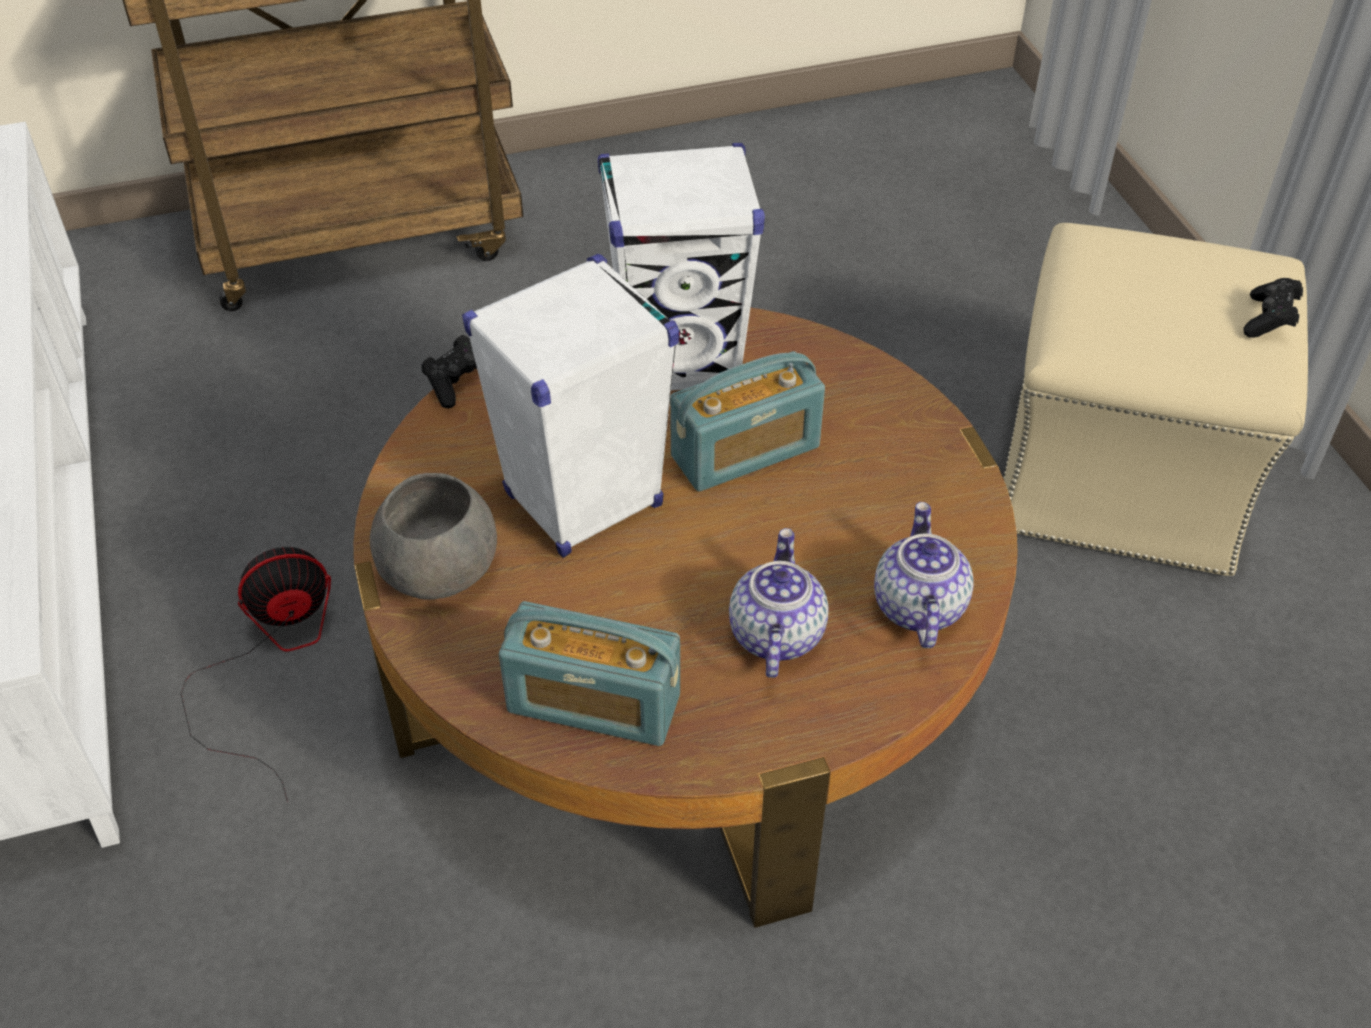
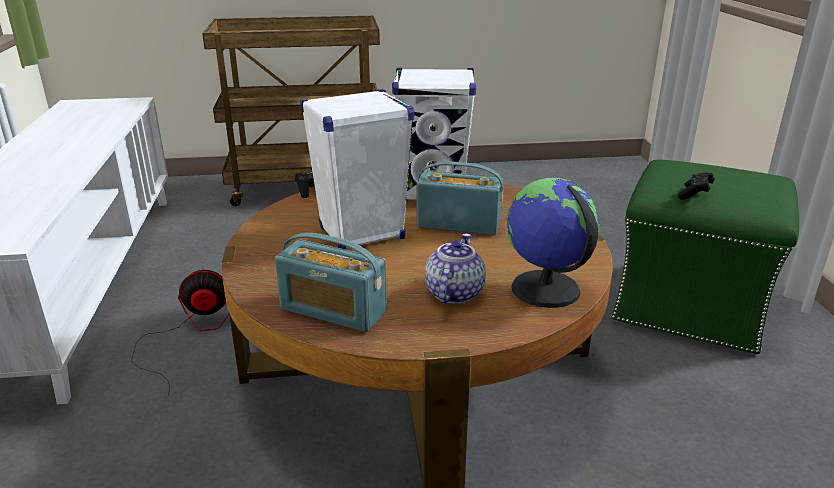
camera: 10 degrees right, 20 degrees down
(437, 570) = (269, 251): grey bowl -> none
(745, 452) = (458, 224): radio -> radio turned 150 degrees counterclockwise
(917, 606) = (544, 289): teapot -> globe
(1125, 476) = (692, 305): beige ottoman -> green ottoman
(1269, 320) = (773, 193): black game controller -> black game controller (694, 194)

